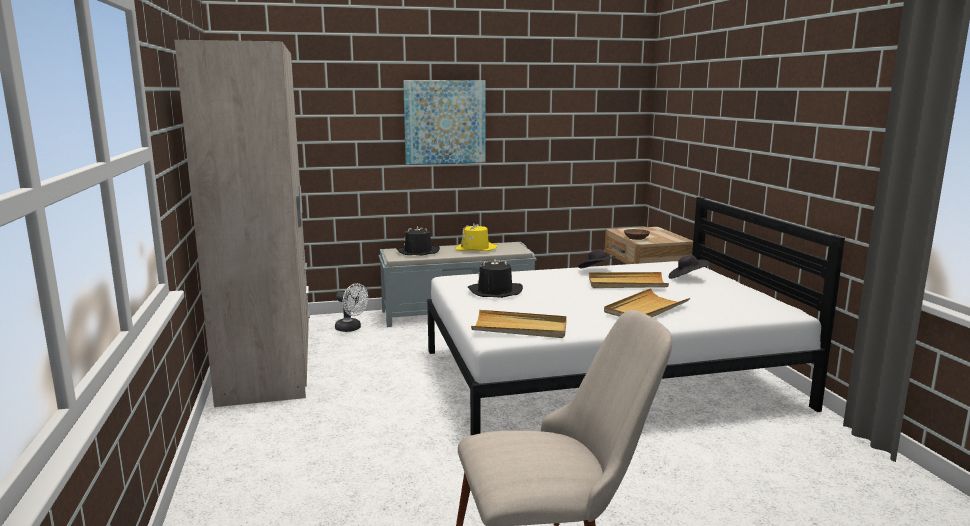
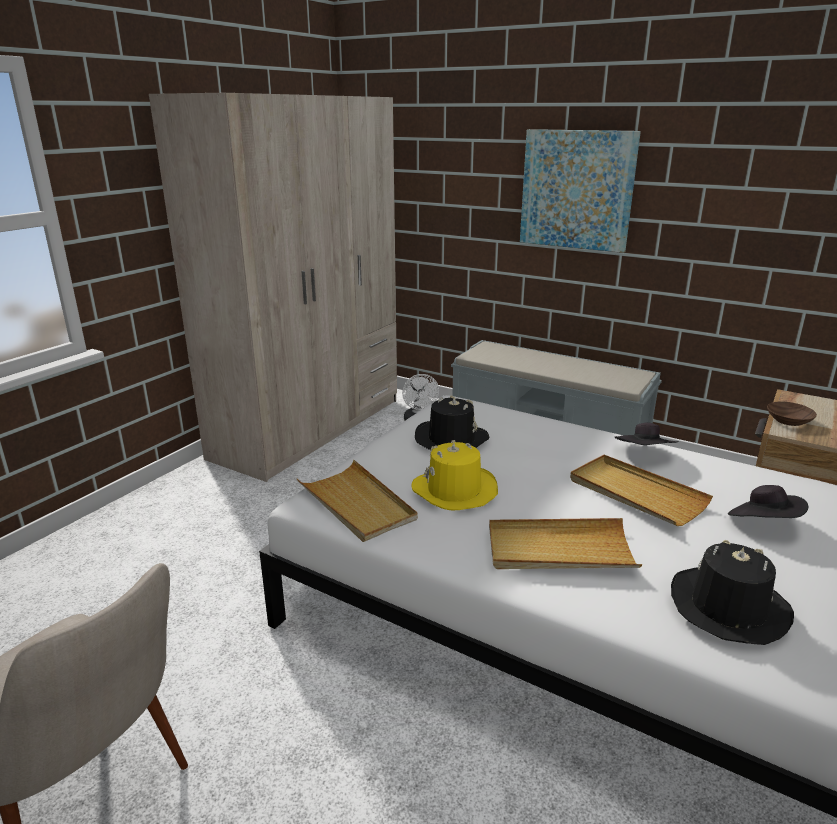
camera: 45 degrees right, 10 degrees up
(418, 252) = (507, 355): black hat -> black hat (728, 607)
(476, 248) = (579, 368): yellow hat -> yellow hat (454, 490)

